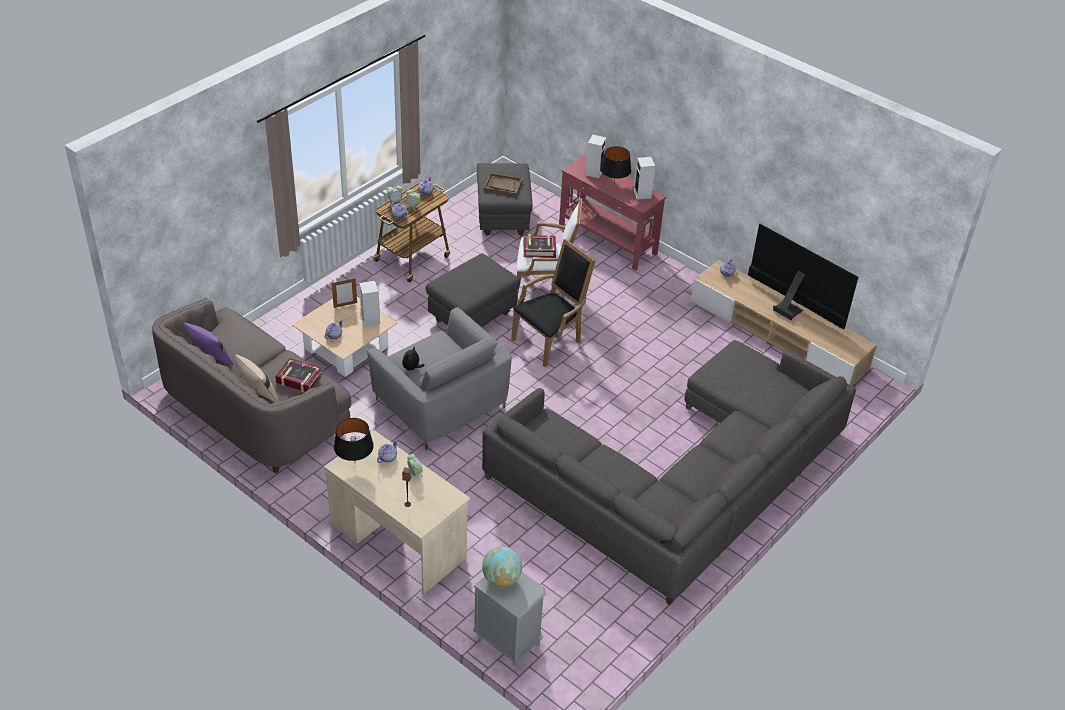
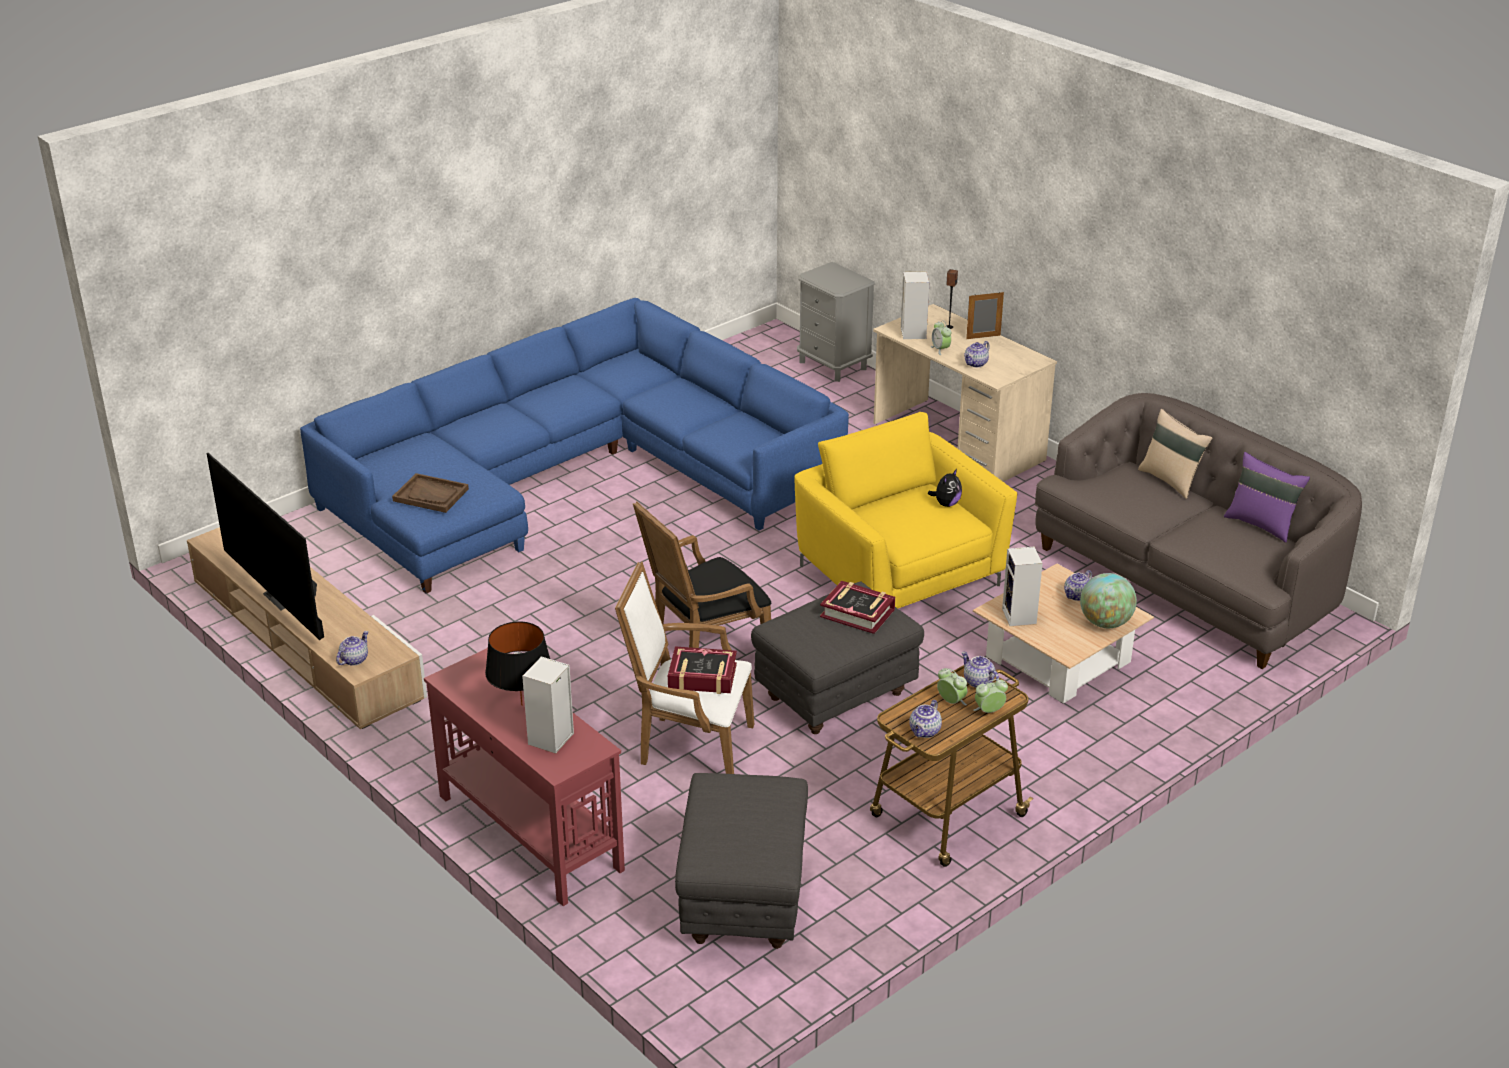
camera: 170 degrees left, 10 degrees down
(299, 379) = (1116, 492): book -> book (857, 613)
(345, 305) = (1066, 640): picture frame -> picture frame (983, 337)
(354, 463) = (1017, 361): black table lamp -> none
(440, 404) = (899, 575): grey armchair -> yellow armchair
(501, 579) = (844, 283): globe -> globe (1105, 623)
(503, 185) = (748, 807): brown tray -> brown tray (431, 495)
(642, 194) = (470, 683): speaker -> speaker (912, 332)
(680, 481) = (575, 474): grey sofa -> blue sofa

